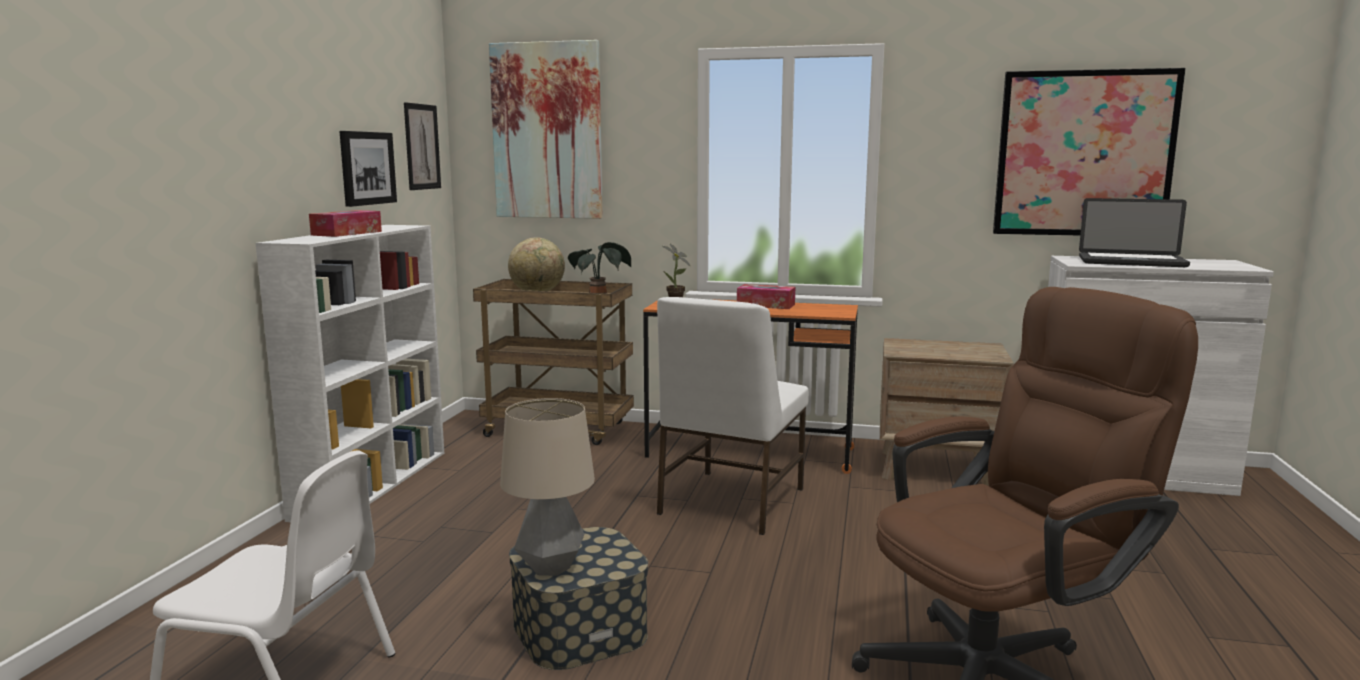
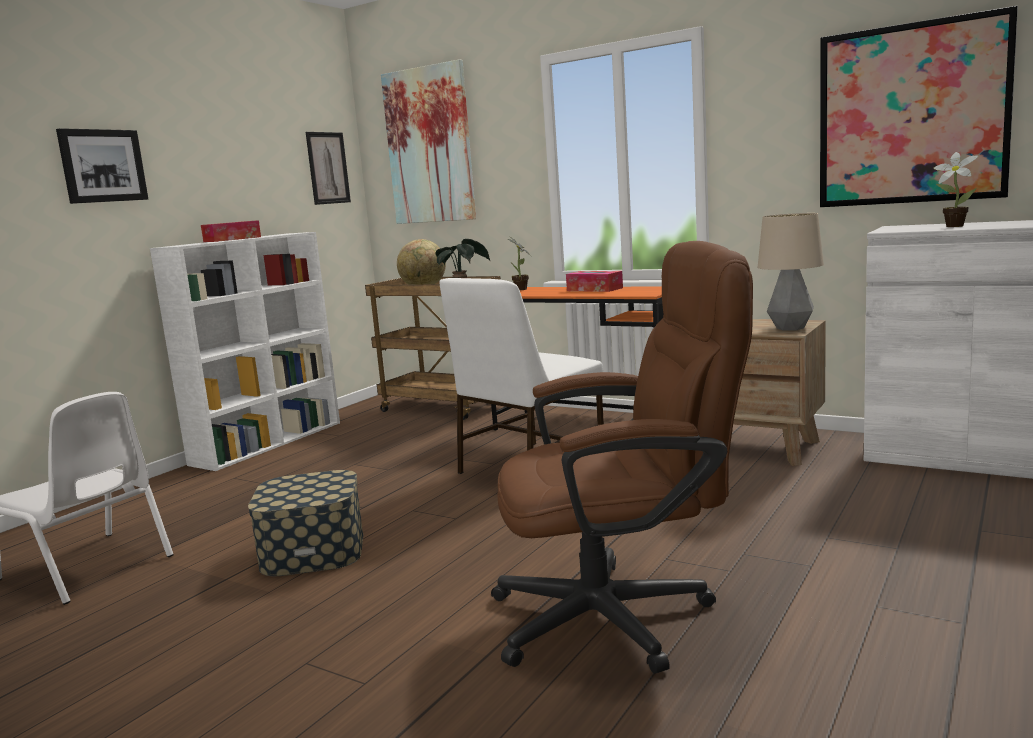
camera: 20 degrees right, 0 degrees up
(367, 168) = (266, 187): picture -> picture (102, 166)
(550, 567) = (276, 494): table lamp -> table lamp (790, 328)
(1131, 262) = (952, 226): laptop -> potted plant

